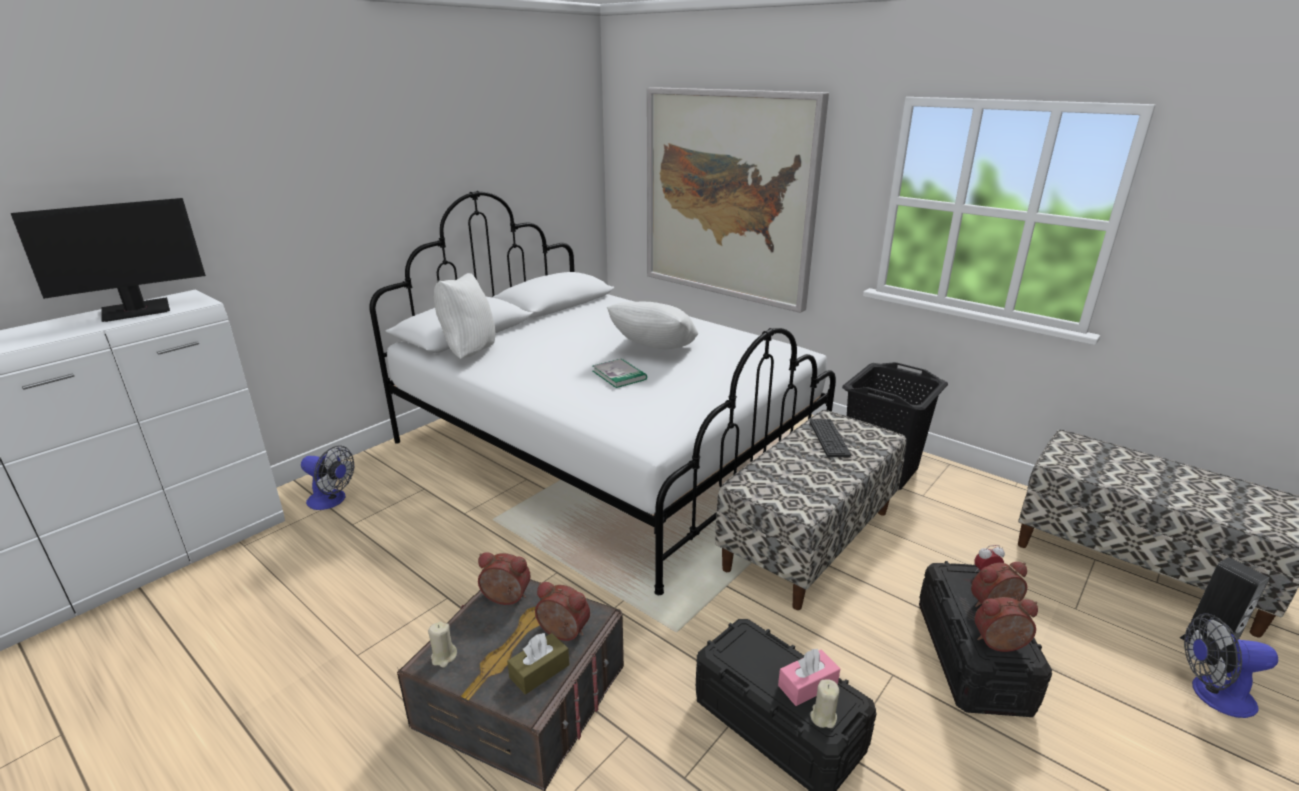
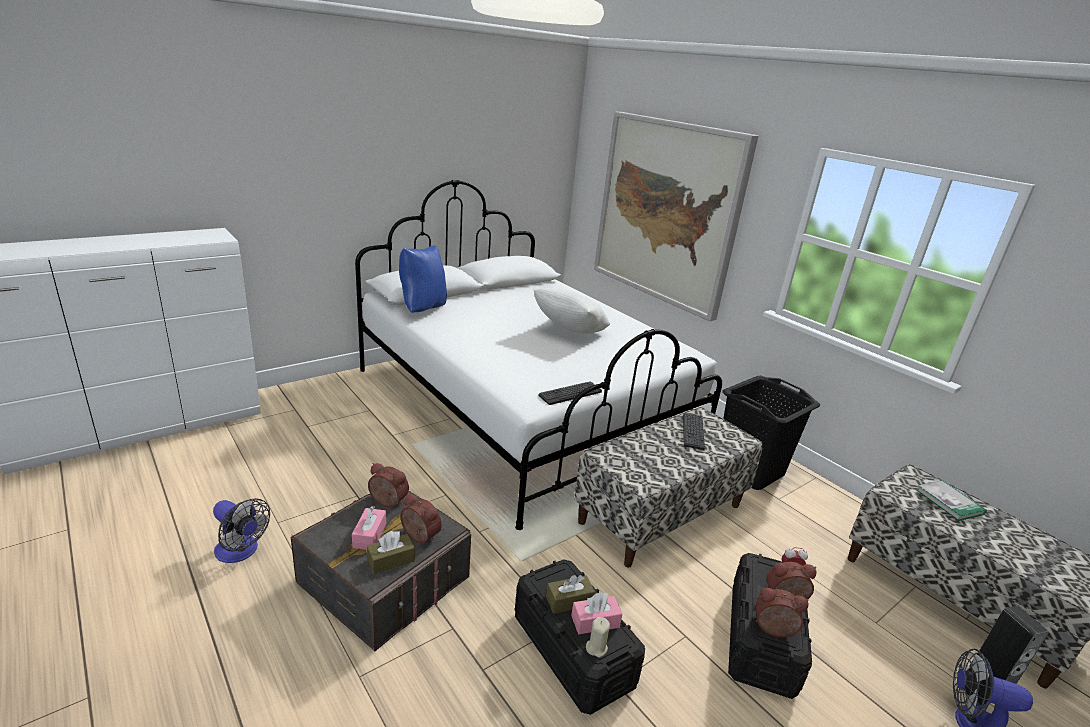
camera: 10 degrees right, 0 degrees up
(136, 311) = (178, 238): monitor -> none
(332, 501) = (299, 406): fan -> fan (241, 552)
(444, 657) = (326, 534): beige candle -> none
(469, 353) = (422, 309): white pillow -> blue pillow
(500, 645) = (369, 535): none -> pink tissue box
(619, 375) = (531, 347): book -> book (949, 502)
(690, 421) = (570, 394): none -> keyboard
(767, 668) = (569, 601): none -> brown tissue box

